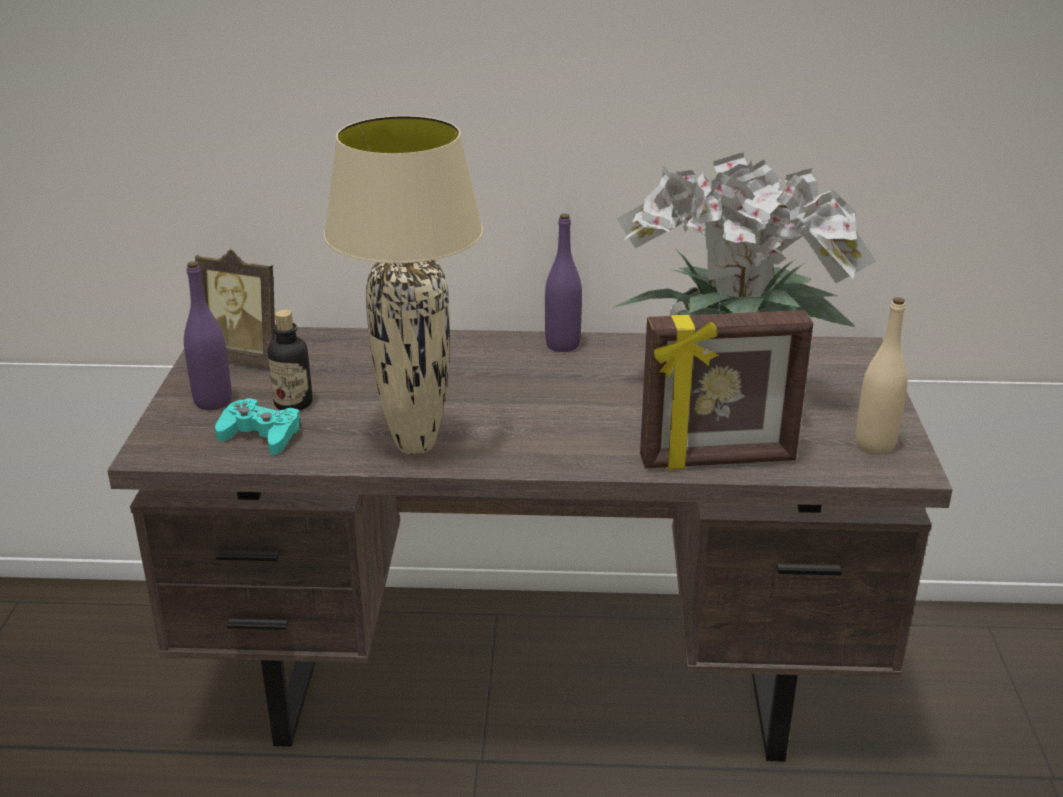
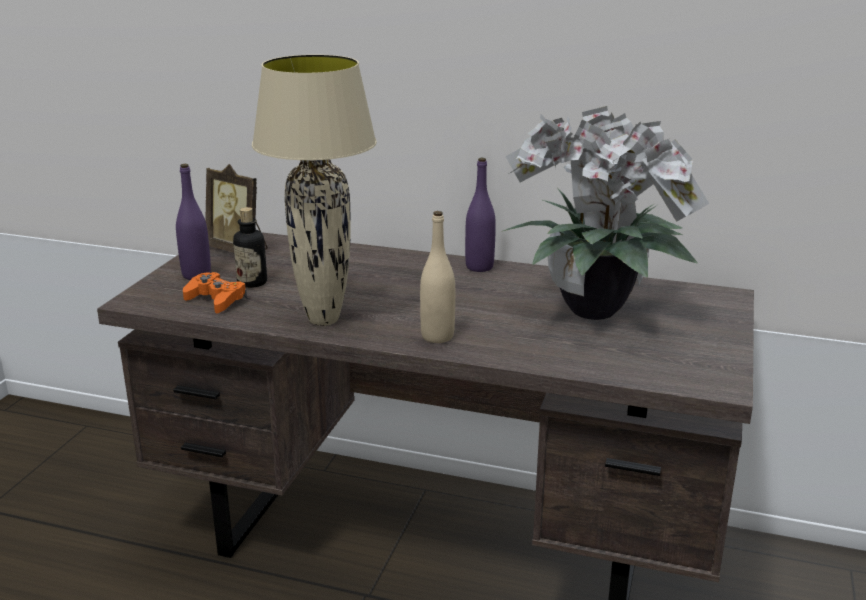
camera: 15 degrees right, 5 degrees down
(261, 435) = (216, 300): turquoise game controller -> orange game controller
(718, 461) = (556, 359): picture frame -> none
(875, 444) = (700, 365): beige bottle -> beige bottle (437, 336)

